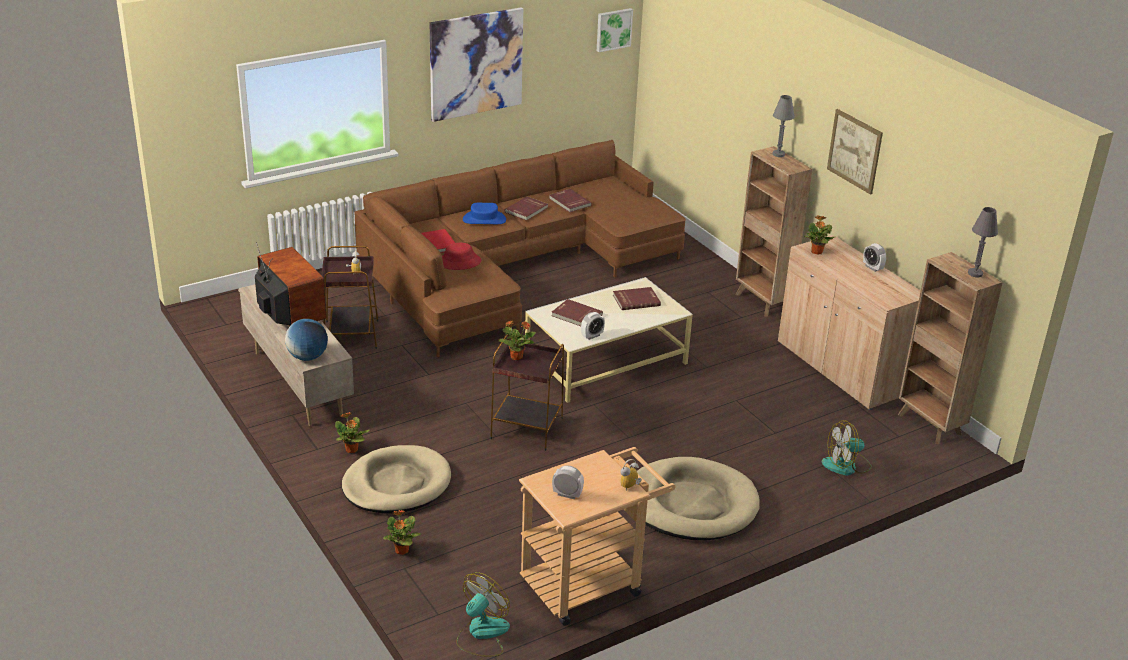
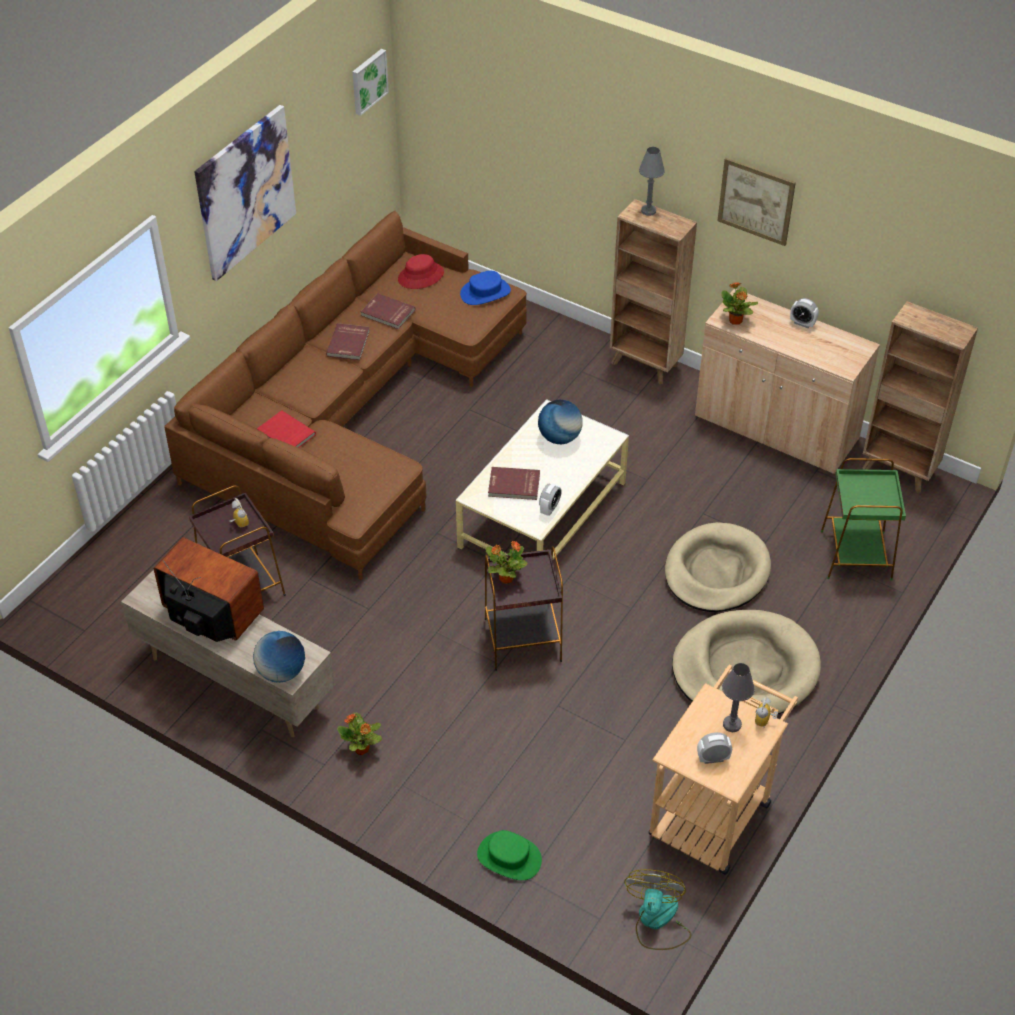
camera: 25 degrees left, 15 degrees up
(396, 484) = (442, 774): beige dog bed -> beige dog bed (716, 571)
(401, 551) = (509, 857): potted plant -> green hat
(459, 262) = (331, 454): red hat -> red hat (421, 276)
(484, 219) = (312, 376): blue hat -> blue hat (485, 293)
(636, 300) = (559, 437): red book -> globe
(846, 465) = (855, 556): fan -> green side table
(975, 273) = (947, 325): grey table lamp -> grey table lamp (732, 724)

